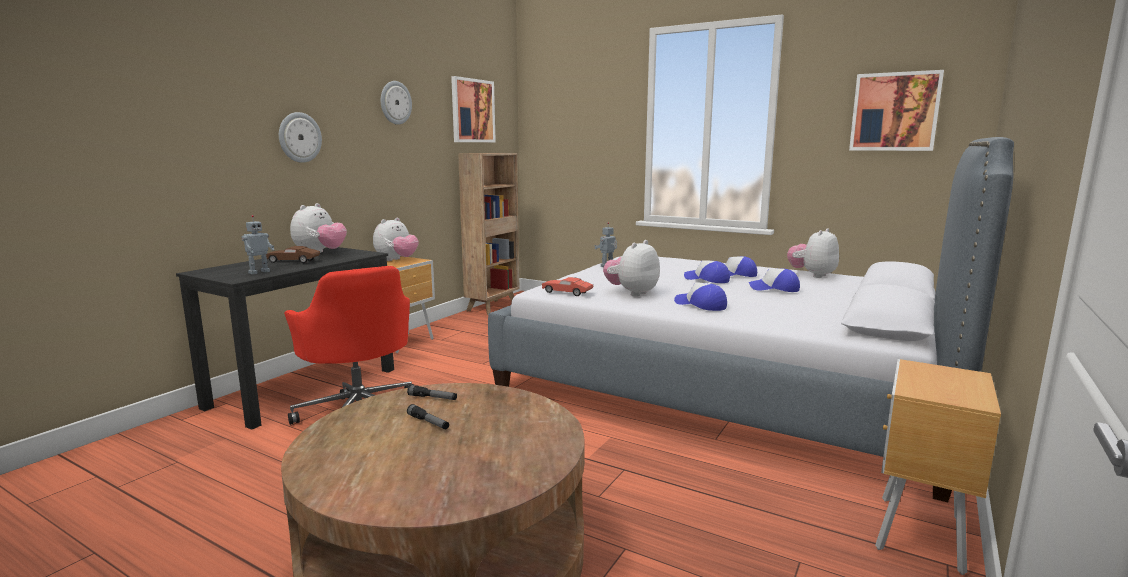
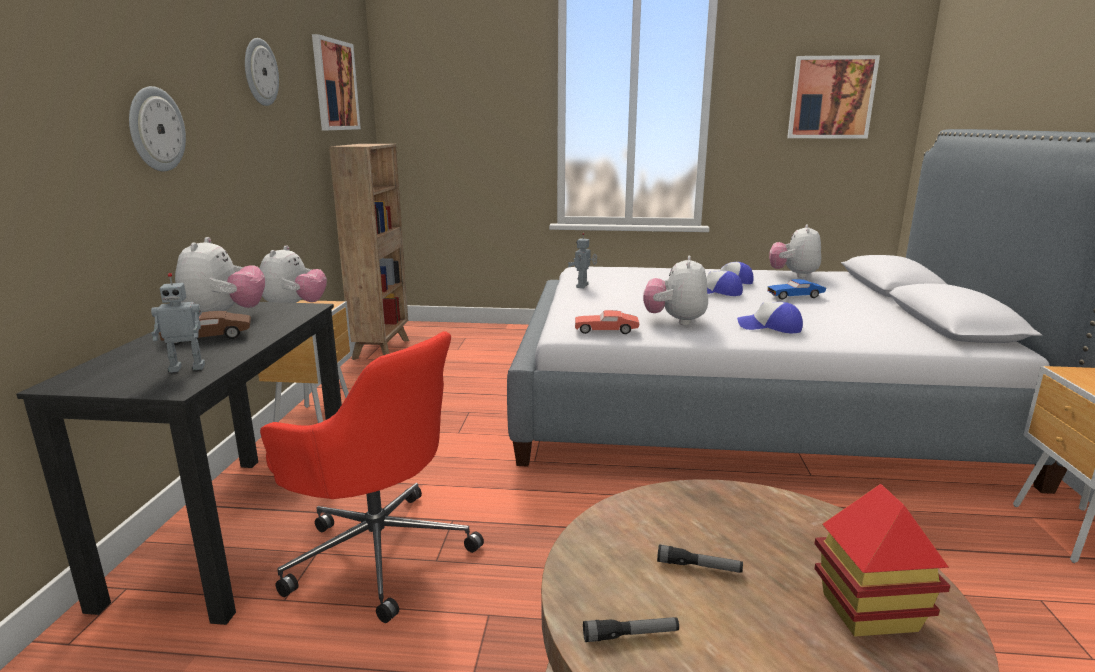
camera: 25 degrees left, 5 degrees up
(258, 272) = (187, 368): toy robot -> toy robot turned 60 degrees clockwise
(432, 398) = (640, 523): flashlight -> flashlight (630, 635)
(488, 464) = (869, 612): none -> toy house
(774, 289) = (795, 296): cap -> blue toy car

